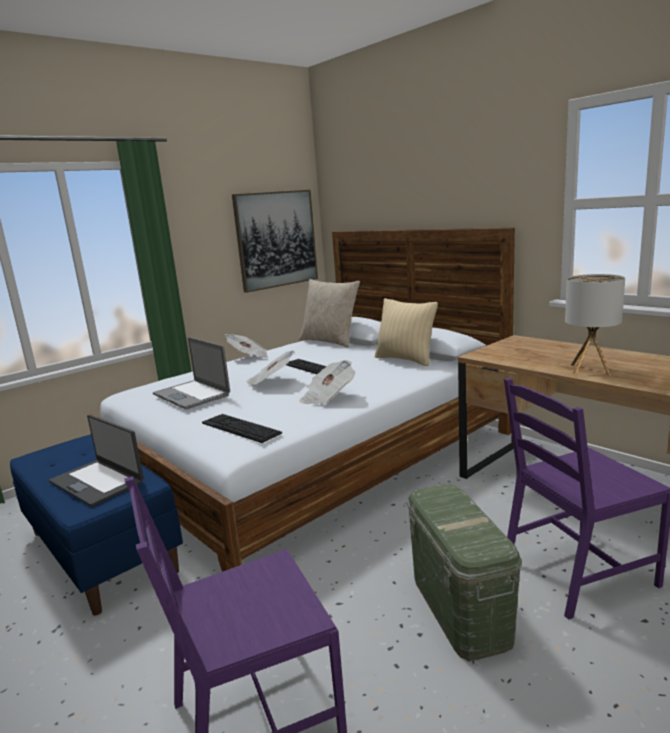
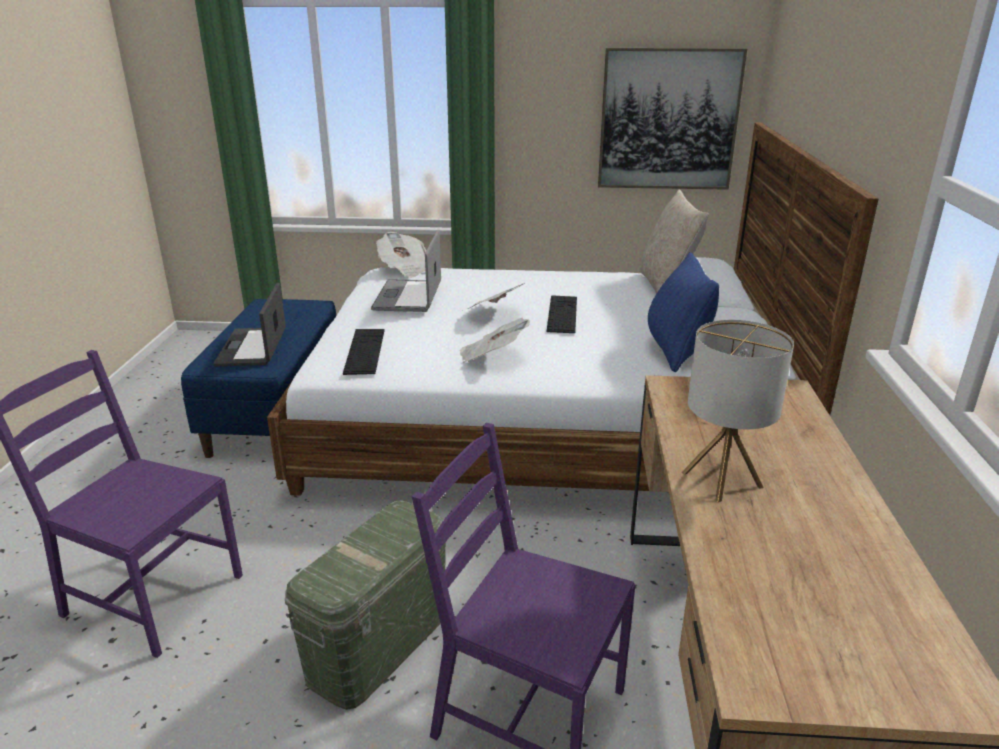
camera: 45 degrees right, 10 degrees up
(249, 357) = (547, 273): newspaper -> newspaper (404, 269)
(405, 359) = (676, 351): beige pillow -> blue pillow

